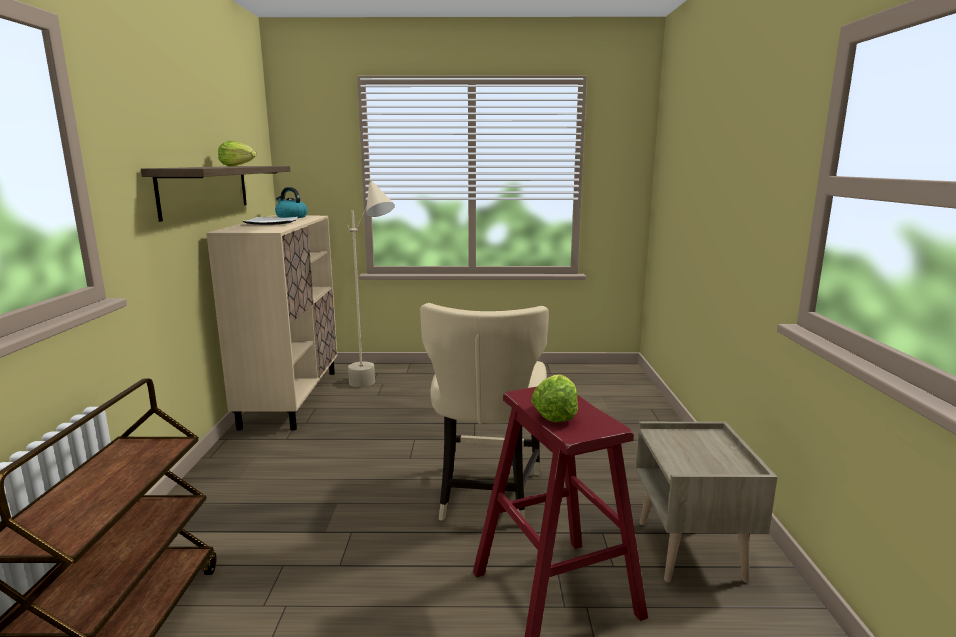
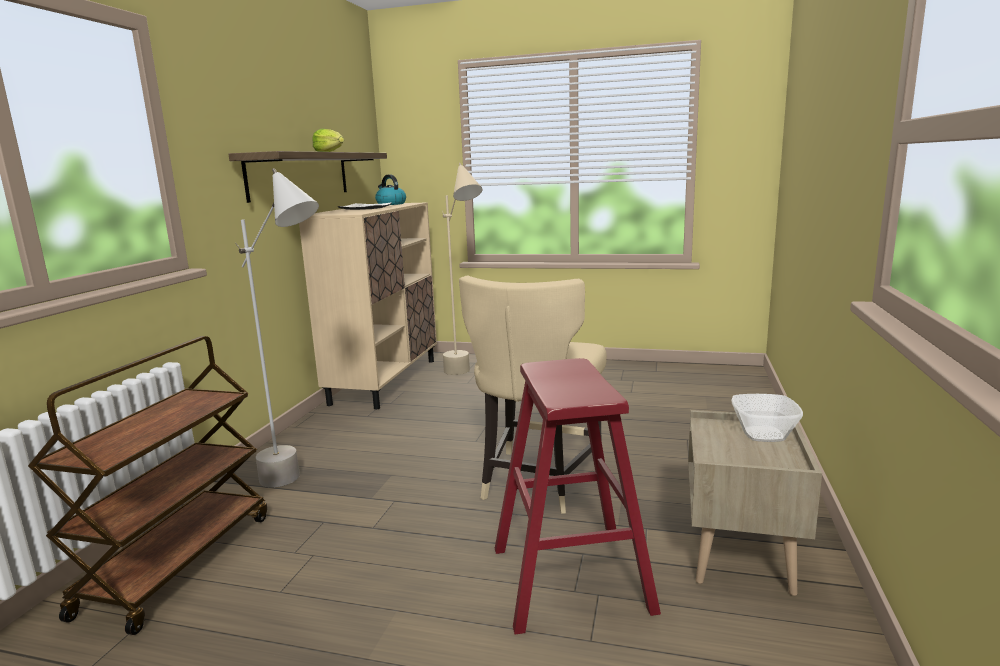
camera: 15 degrees right, 0 degrees up
(243, 524) = (303, 485): none -> grey floor lamp
(555, 413) = (557, 383): lettuce -> none
(709, 441) = (764, 435): none -> bowl

